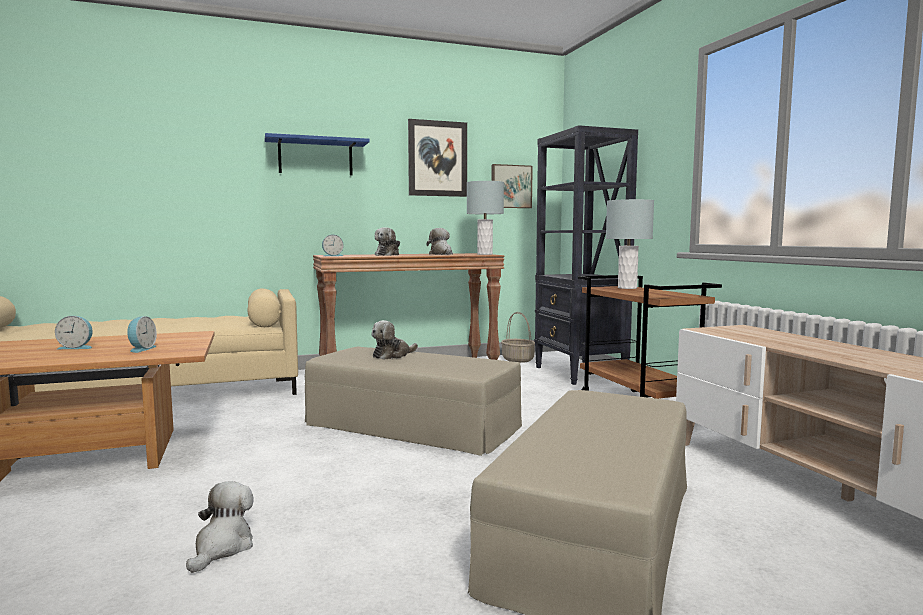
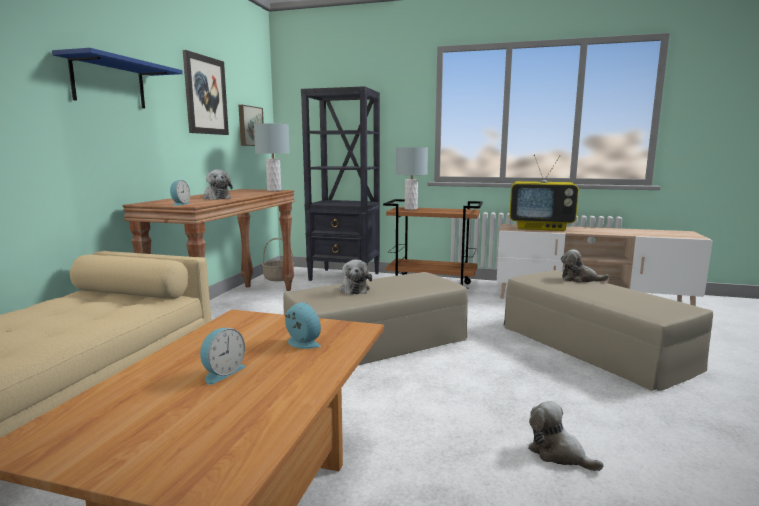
camera: 55 degrees left, 5 degrees up
(441, 254) = (245, 193): plush toy -> plush toy (580, 279)
(773, 336) = (541, 228): none -> television

